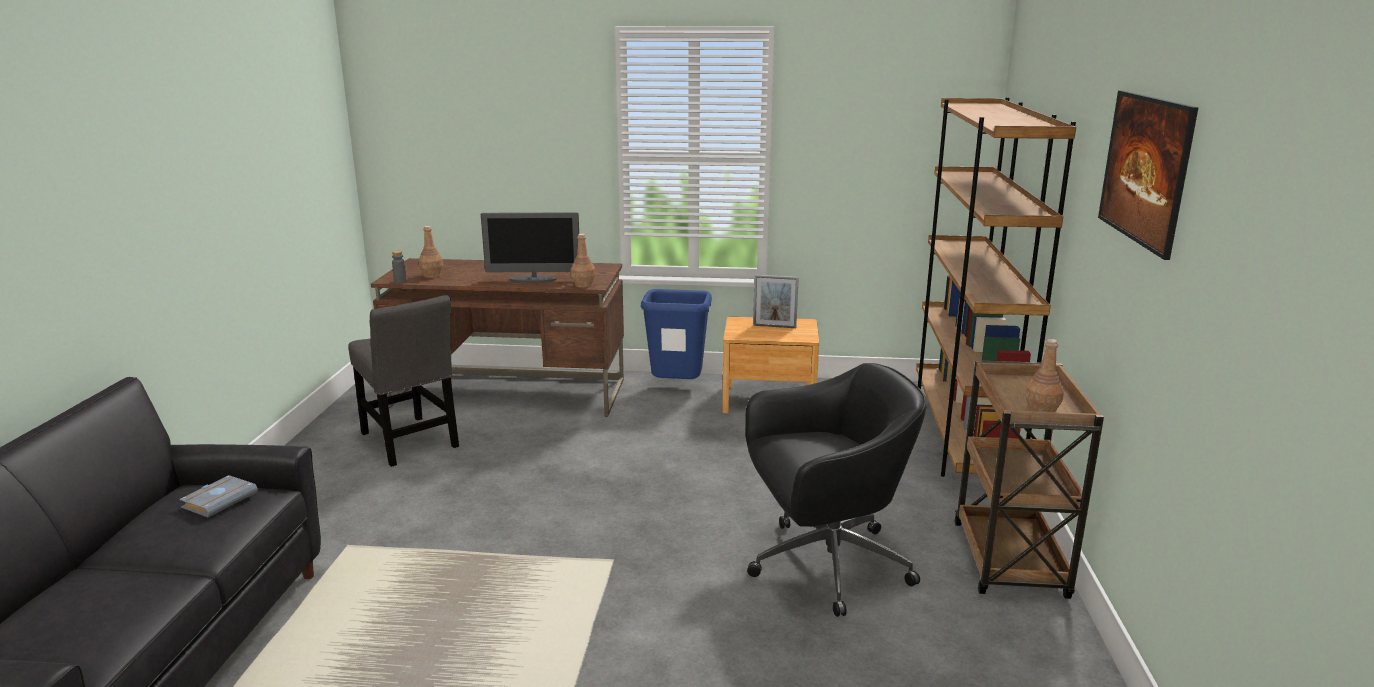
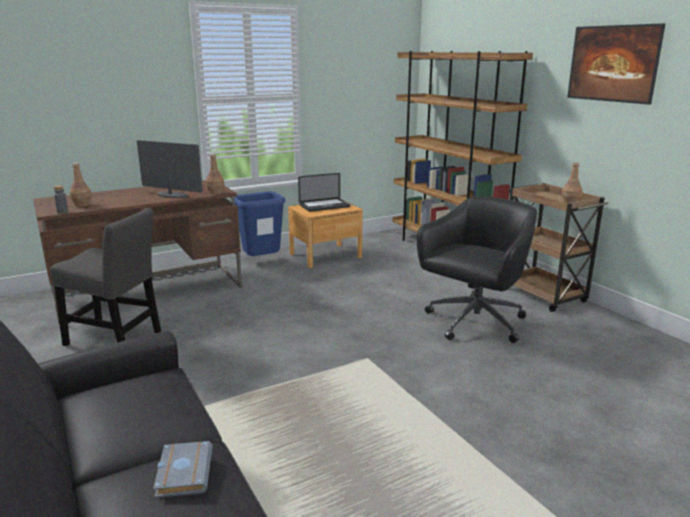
camera: 35 degrees left, 0 degrees up
(220, 500) = (140, 389): grey book -> grey book (182, 472)
(533, 279) = (172, 195): monitor -> monitor turned 120 degrees counterclockwise
(774, 326) = (324, 206): picture frame -> laptop

